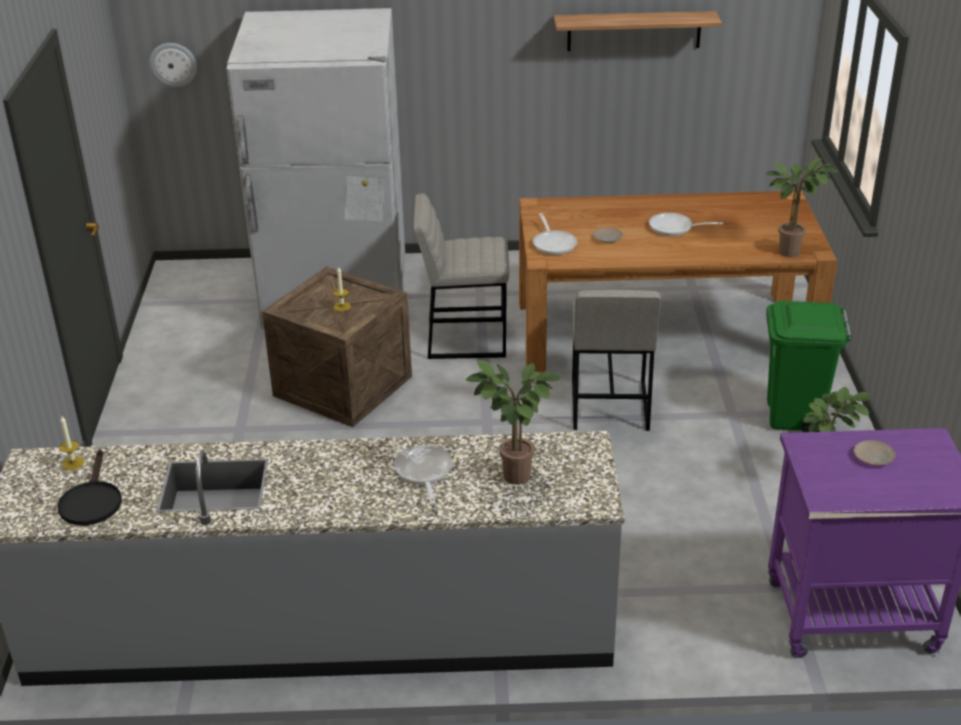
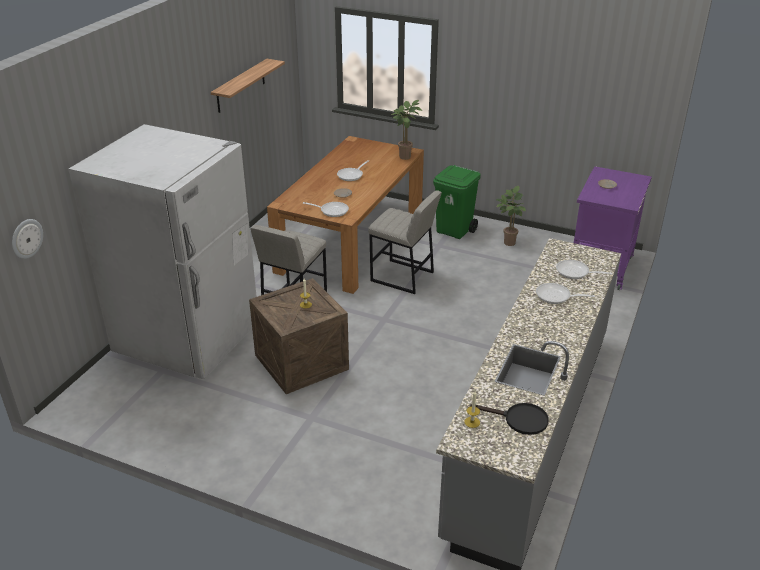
camera: 65 degrees left, 0 degrees up
(513, 478) = (575, 272): potted plant -> frying pan

